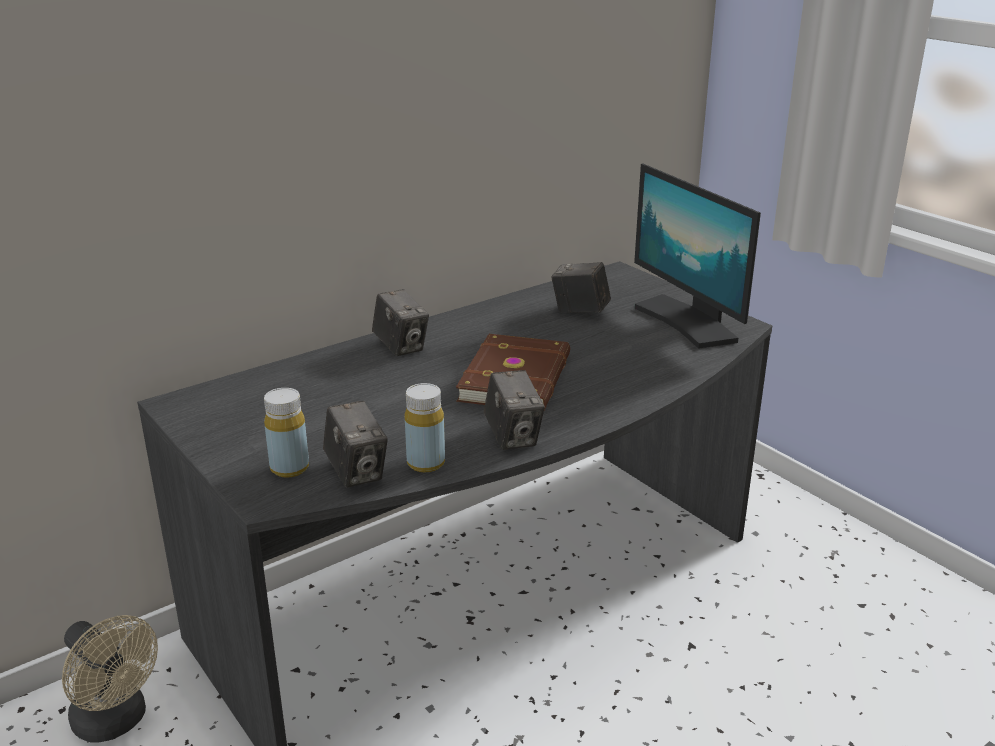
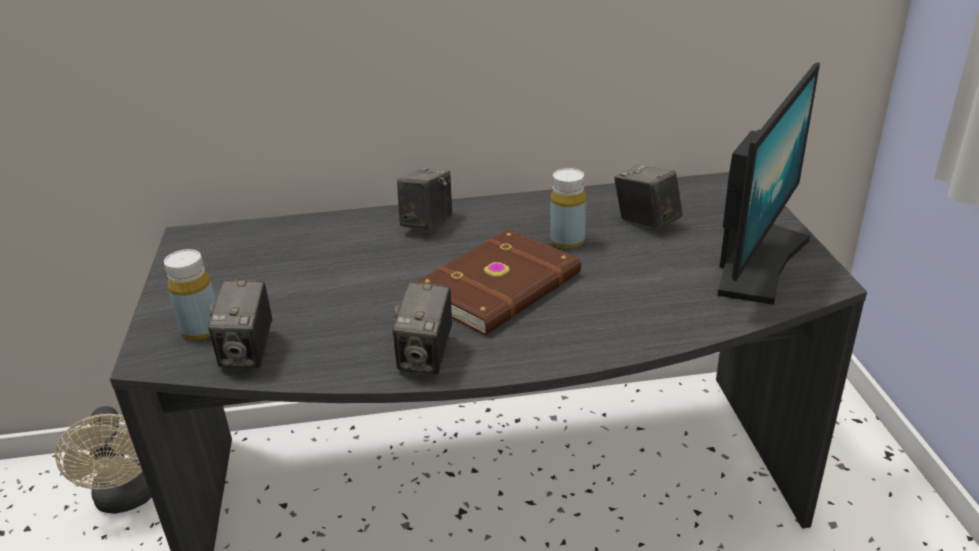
camera: 30 degrees right, 5 degrees up
(401, 347) = (427, 223): camera -> camera turned 150 degrees counterclockwise
(426, 463) = (316, 362): yellow bottle -> yellow bottle (567, 241)
(687, 322) = (758, 263): monitor -> monitor turned 150 degrees counterclockwise

